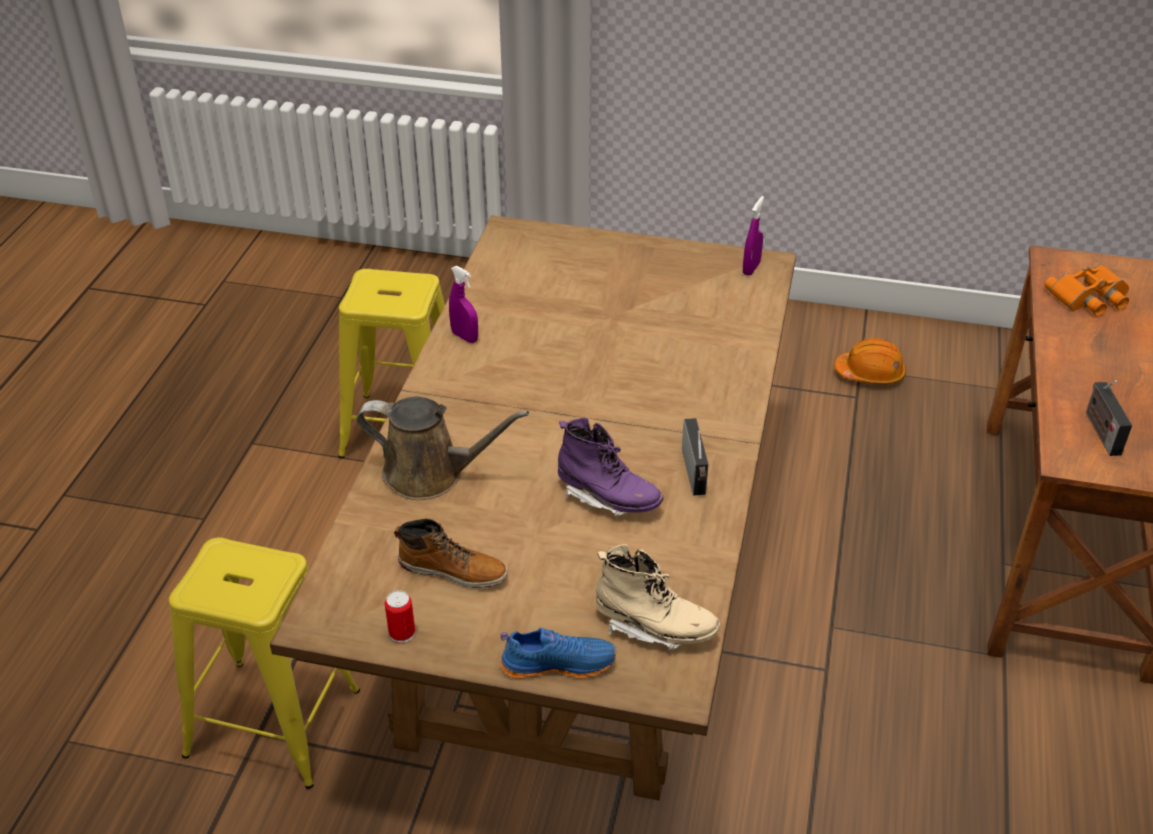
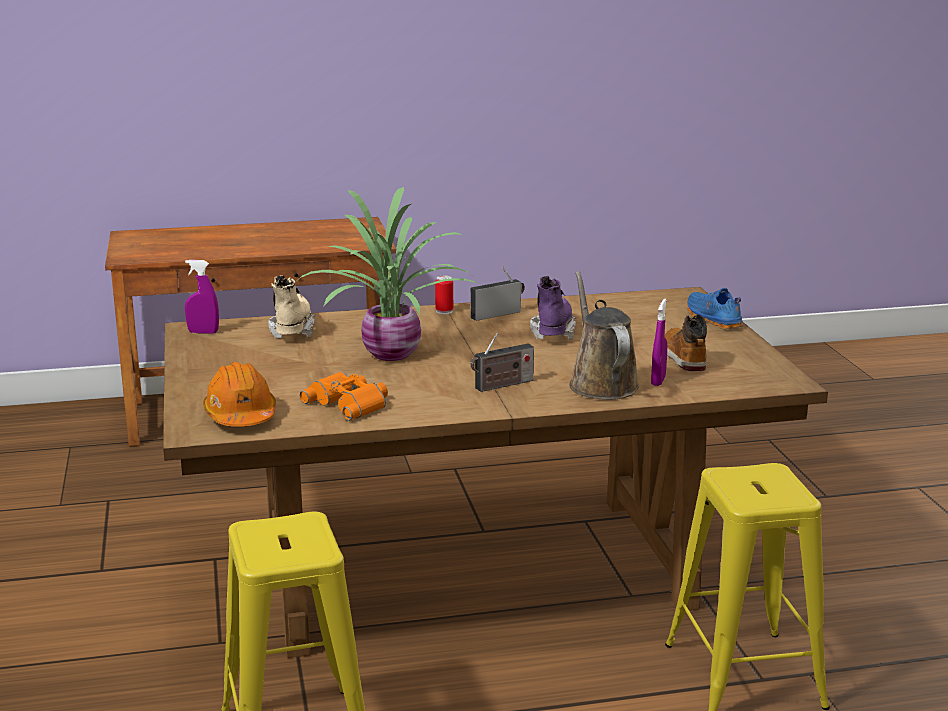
camera: 115 degrees left, 20 degrees down
(402, 633) = (756, 358): can -> can (444, 311)
(464, 337) = (408, 411): purple spray bottle -> purple spray bottle (658, 381)
(615, 365) = (393, 353): none -> potted plant
(655, 627) = (649, 304): beige boot -> beige boot (292, 330)
(870, 373) = (66, 499): orange hard hat -> orange hard hat (240, 416)
(1090, 297) = (175, 248): orange binoculars -> orange binoculars (350, 403)
(1100, 431) = (337, 240): radio -> radio (502, 385)

